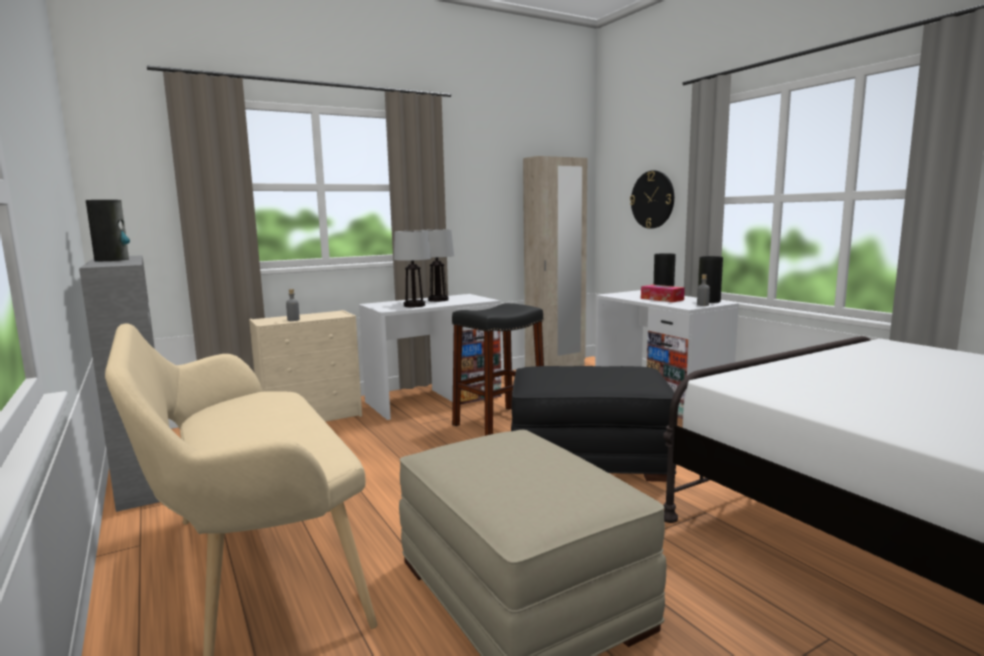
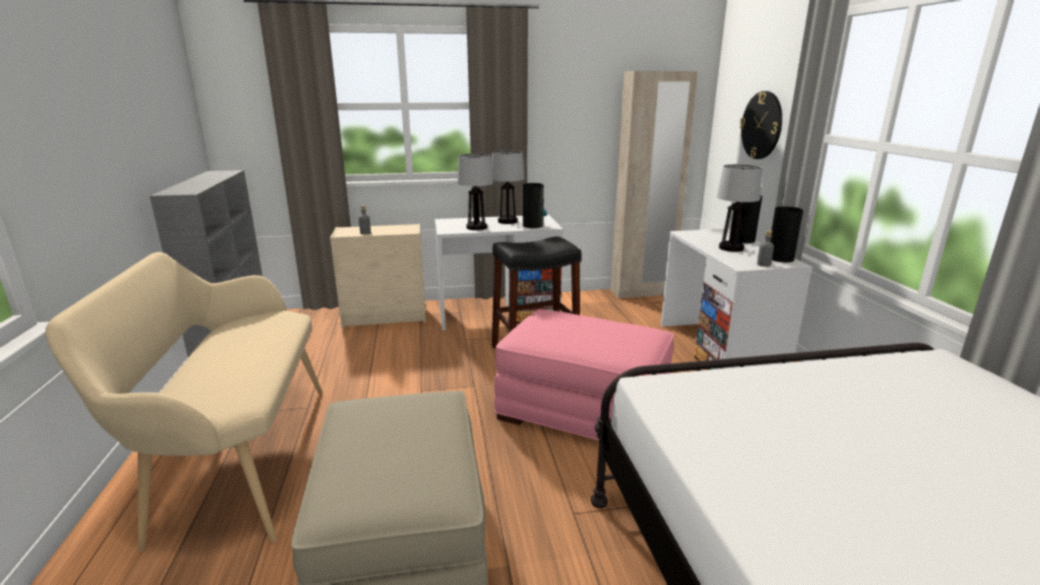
camera: 20 degrees right, 10 degrees up
(112, 260) = (201, 180): vase -> vase (533, 225)
(589, 457) = (584, 410): black ottoman -> pink ottoman
(662, 299) = (730, 248): tissue box -> table lamp

